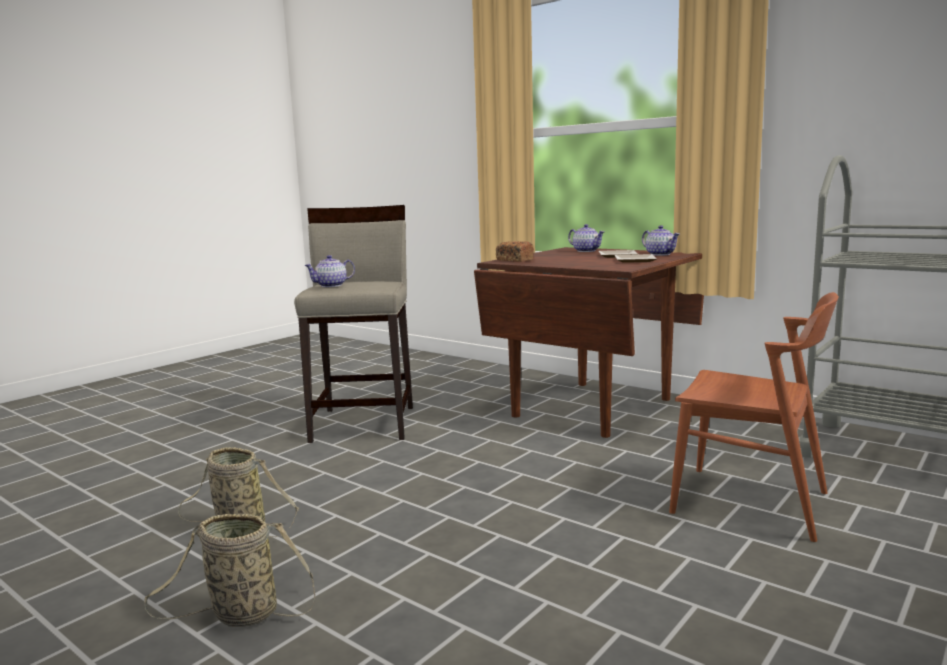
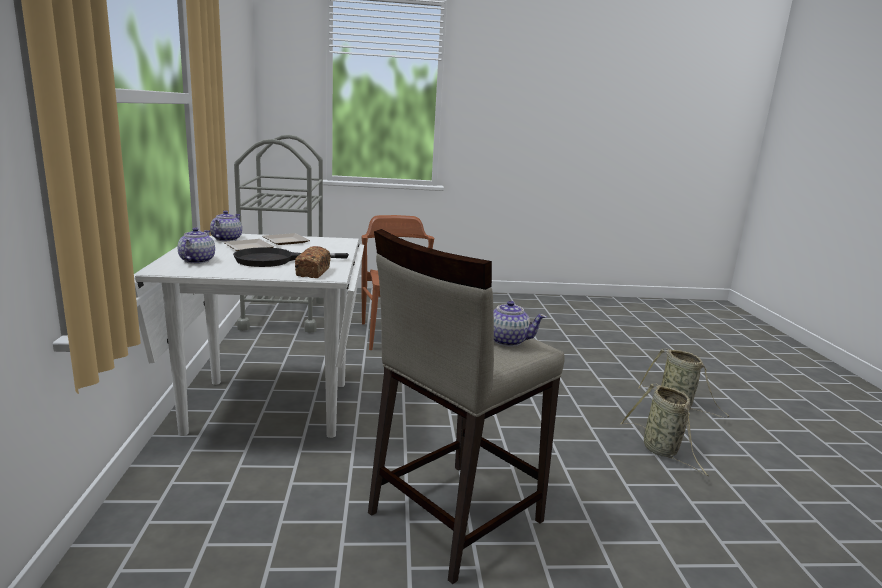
camera: 135 degrees left, 5 degrees up
(565, 257) = (275, 260): none -> black frying pan
(591, 407) = (269, 408): brown dining table -> white dining table

